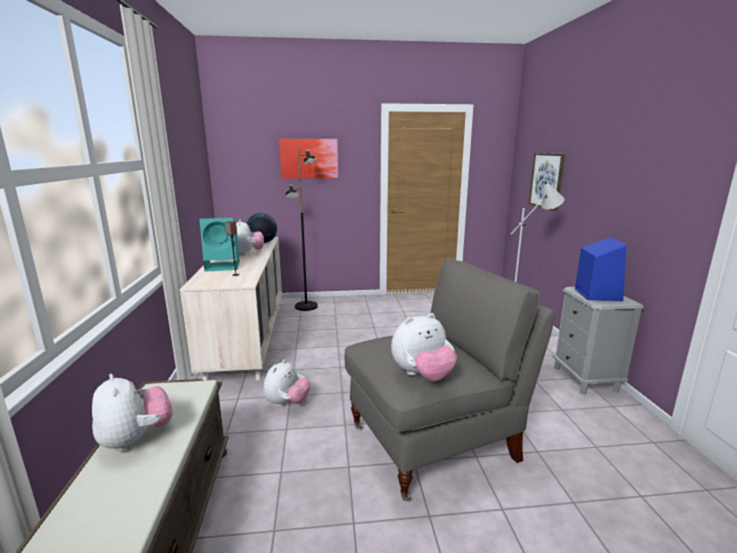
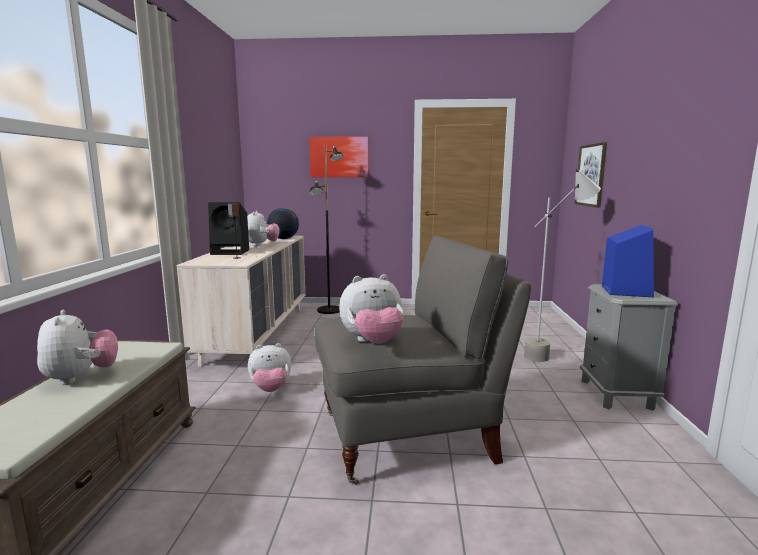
camera: 10 degrees right, 5 degrees down
(224, 266) = (231, 252): turquoise speaker -> black speaker
(287, 403) = (270, 389): plush toy -> plush toy turned 45 degrees clockwise

